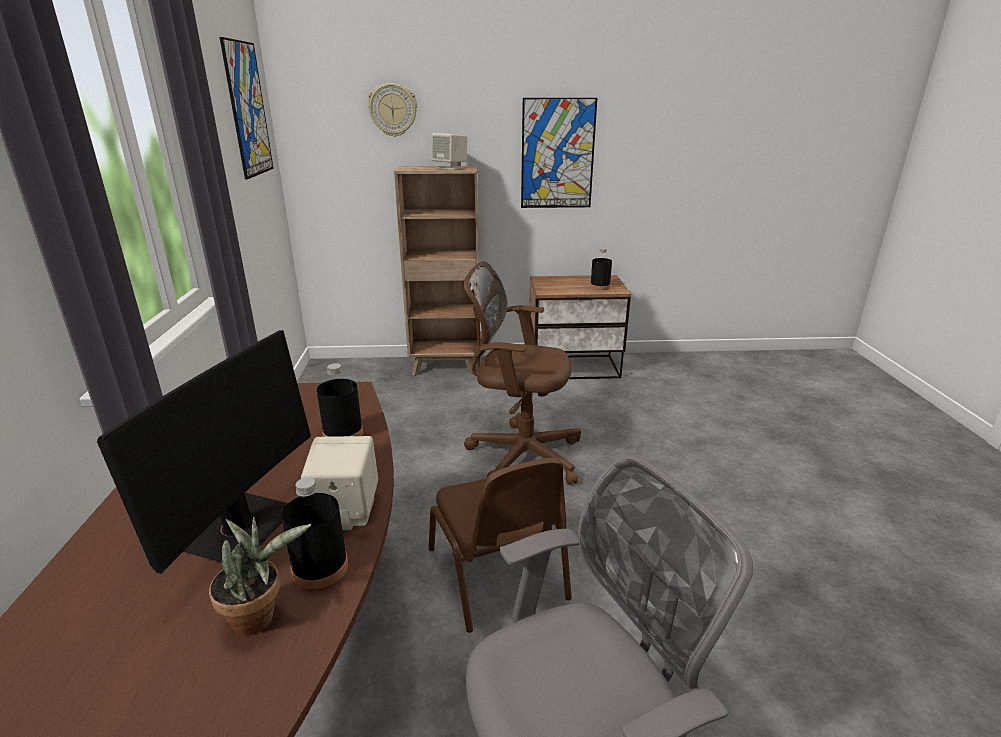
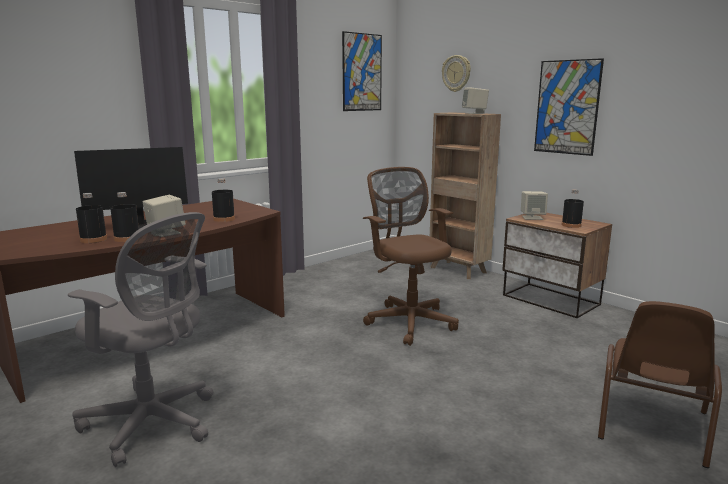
camera: 50 degrees right, 10 degrees down
(260, 616) = (93, 239): potted plant -> black bottle
(498, 574) = (292, 353): brown chair -> brown chair (651, 426)
(552, 286) = (532, 217): none -> beige speaker

